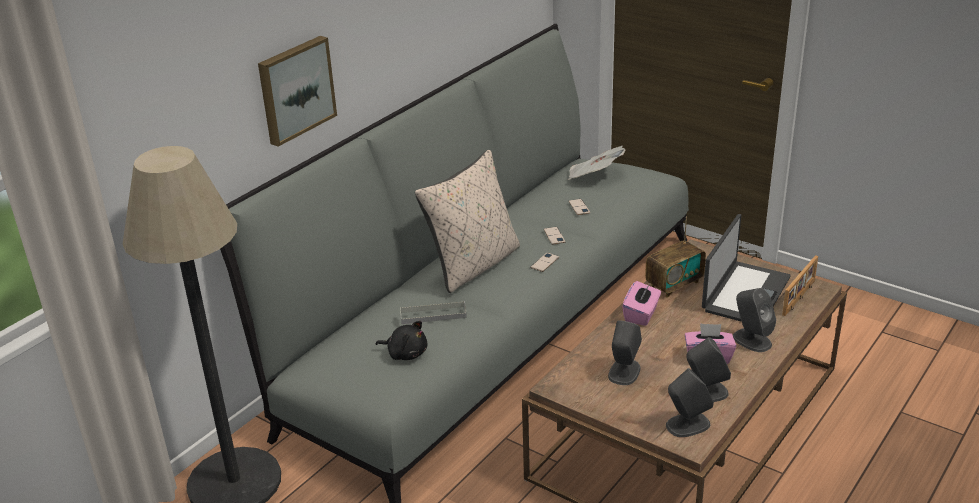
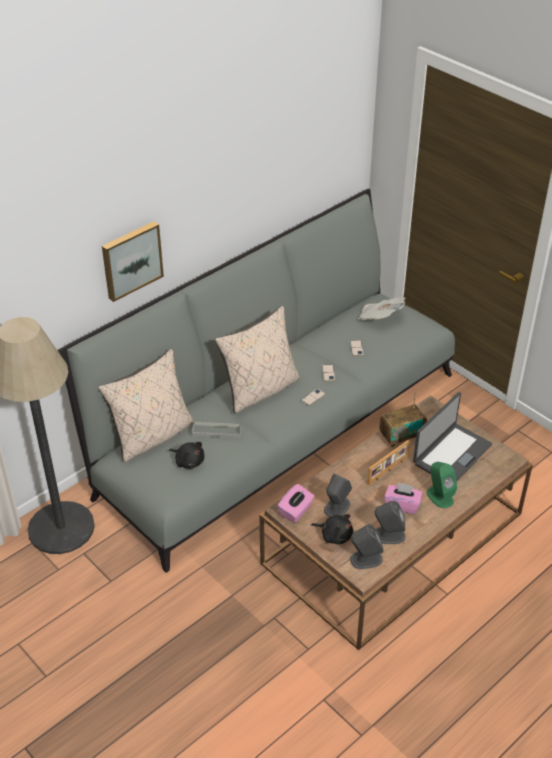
camera: 10 degrees right, 10 degrees up
(346, 335) = (152, 436): none -> beige pillow
(634, 404) = (335, 535): none -> black plush toy
(641, 314) = (367, 459): pink tissue box -> pink tissue box (296, 511)
(751, 340) = (439, 496): grey speaker -> green speaker
(799, 298) = (491, 465): picture frame -> picture frame (388, 470)

